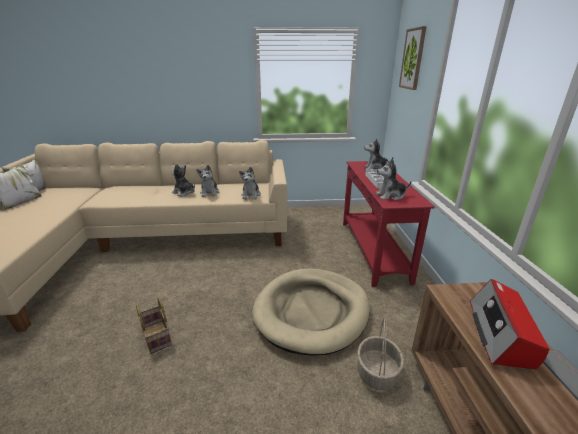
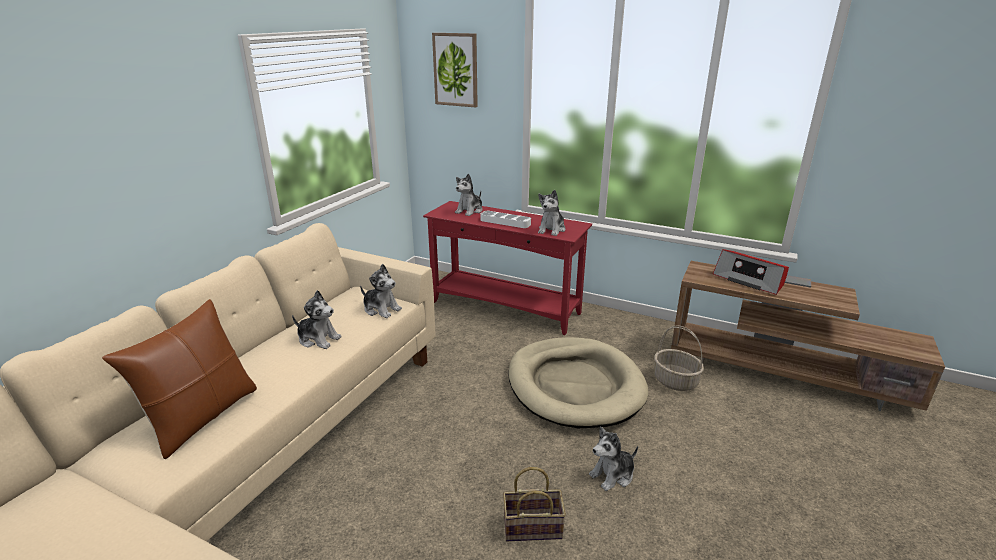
camera: 60 degrees left, 0 degrees up
(135, 194) = (202, 417): none -> brown pillow
(184, 193) = (288, 361): plush toy -> plush toy (613, 475)

